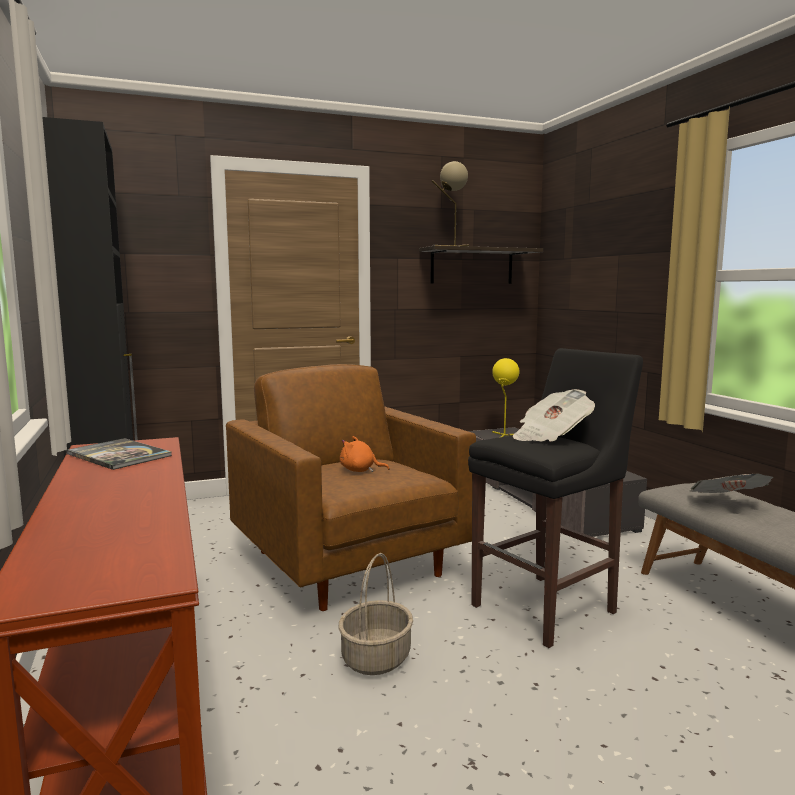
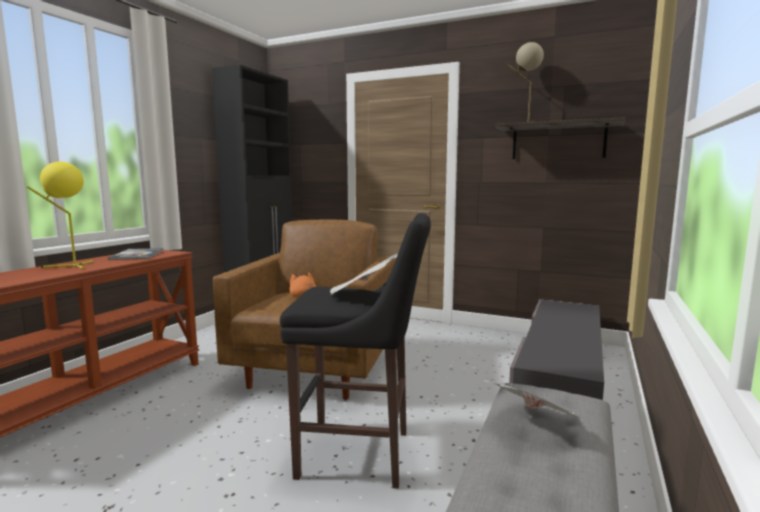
camera: 45 degrees right, 0 degrees up
(376, 658) = (207, 426): basket -> none
(503, 436) = (563, 309): yellow table lamp -> yellow table lamp (70, 266)

